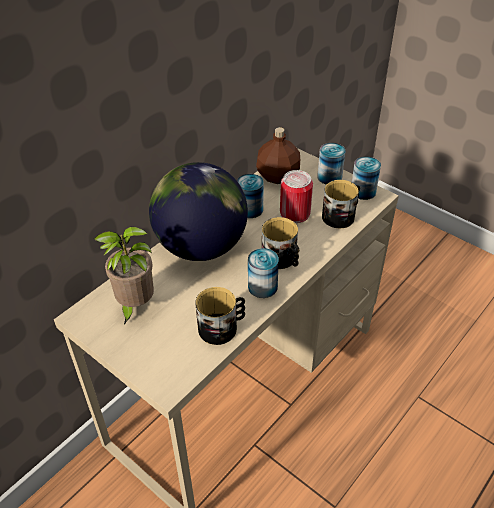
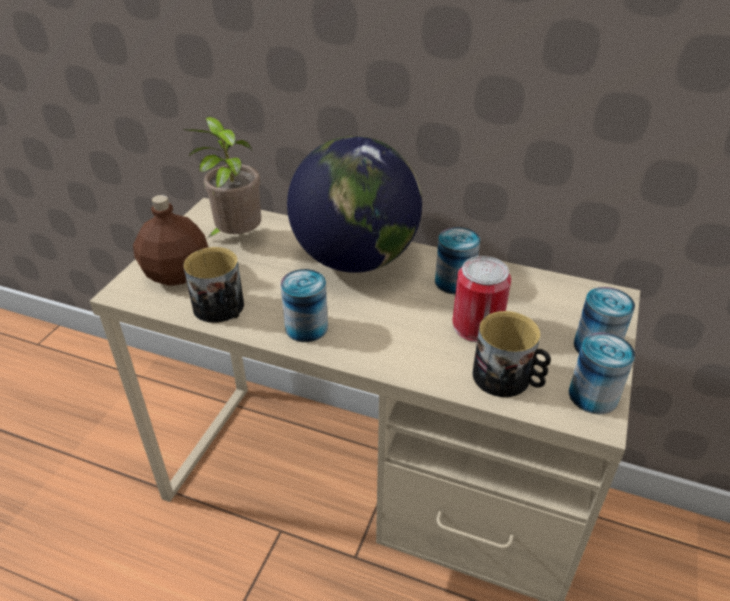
camera: 70 degrees right, 5 degrees down
(277, 177) = (548, 291): brown bottle -> brown bottle (175, 273)
(282, 259) = (369, 334): mug -> none

